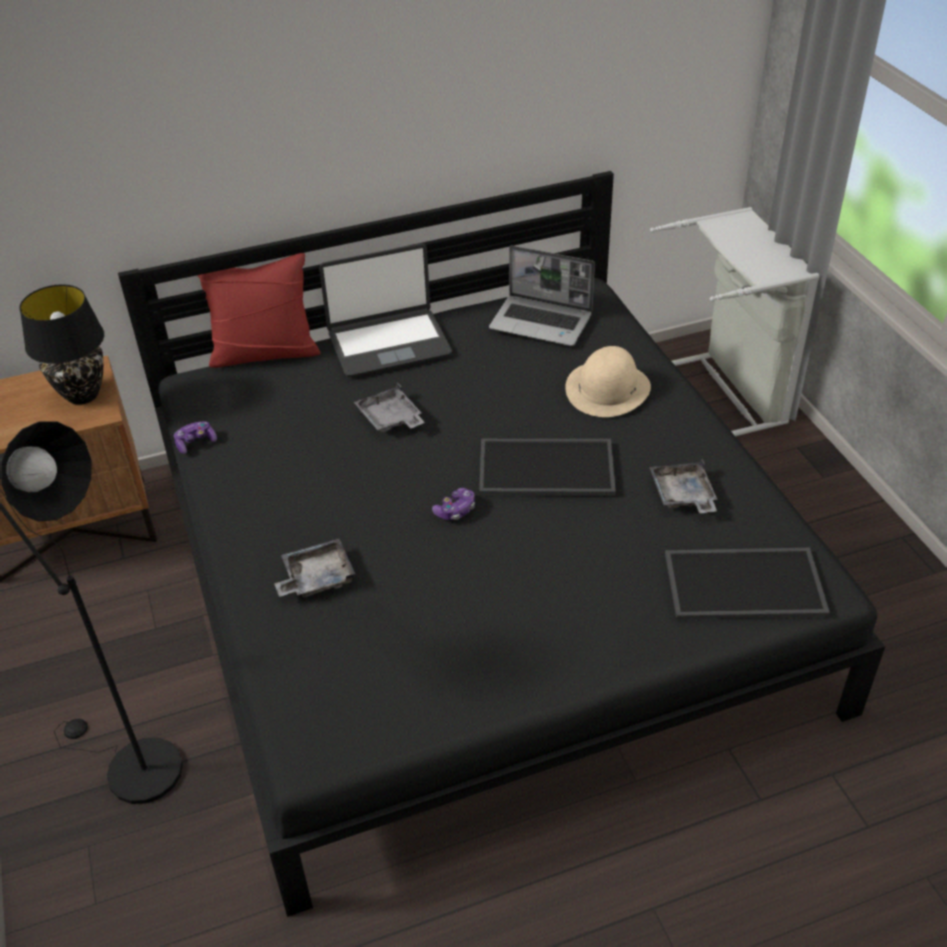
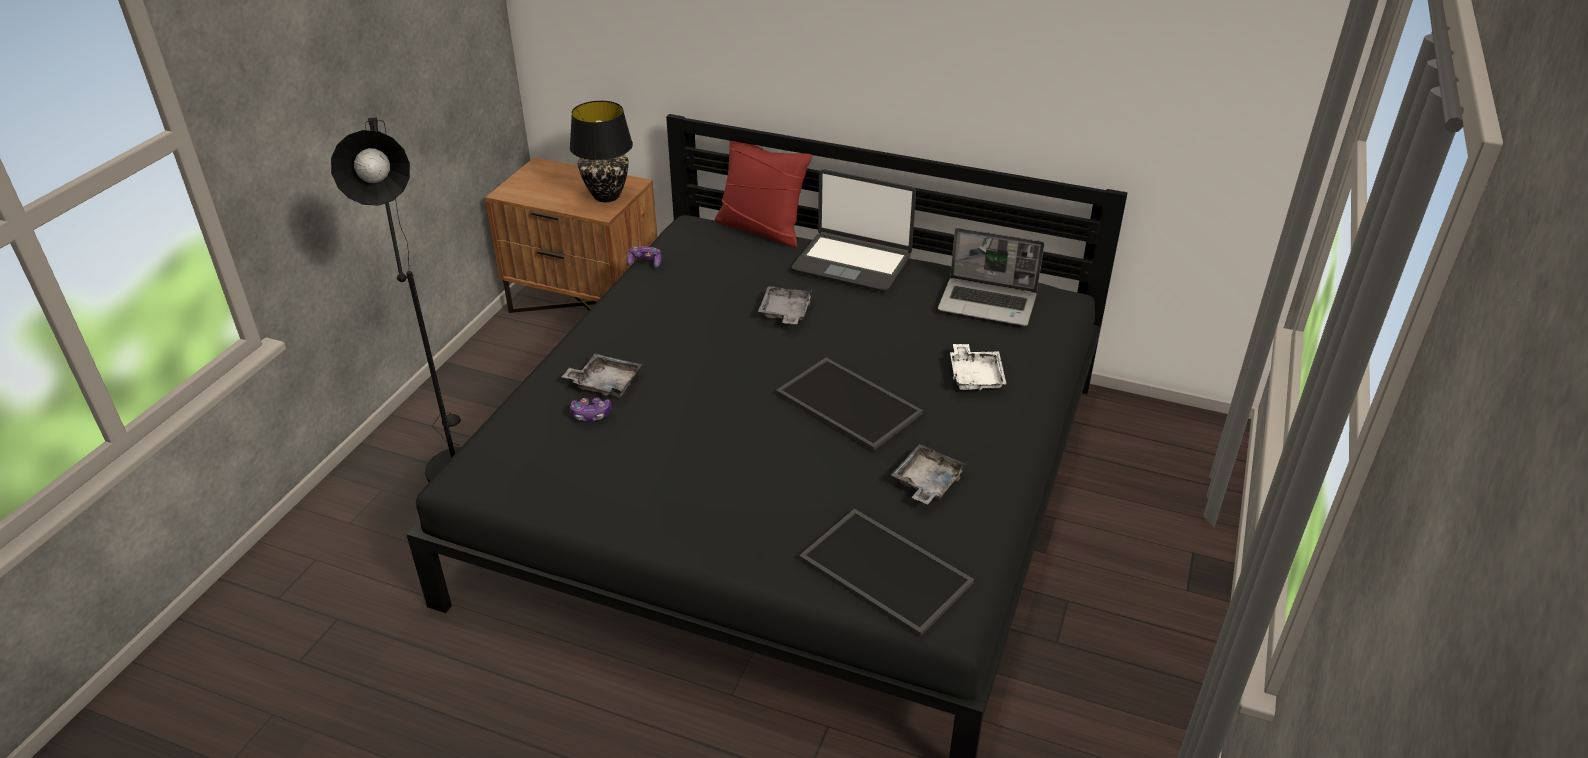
camera: 40 degrees right, 5 degrees down
(455, 510) = (747, 394): game controller -> game controller (591, 415)
(542, 322) = (988, 303): laptop -> laptop turned 45 degrees counterclockwise
(607, 388) = (975, 376): beige hat -> white tray
(725, 394) = (1177, 474): grey laundry basket -> none

